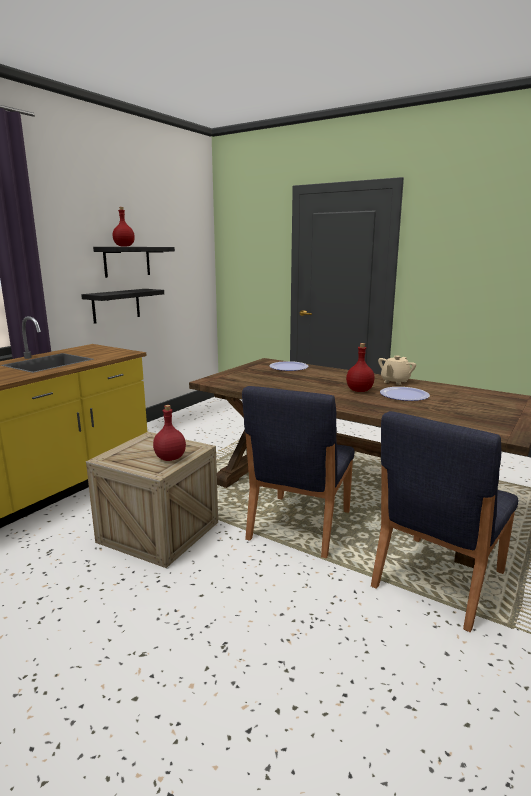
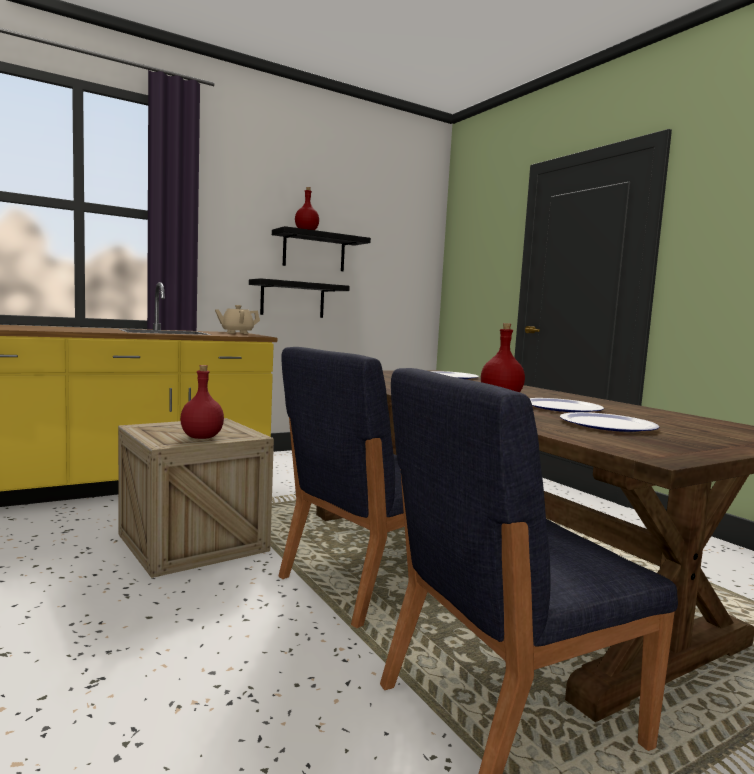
camera: 25 degrees right, 10 degrees down
(395, 381) = (578, 399): beige teapot -> beige teapot (237, 333)
(450, 410) = (607, 425): none -> plate

